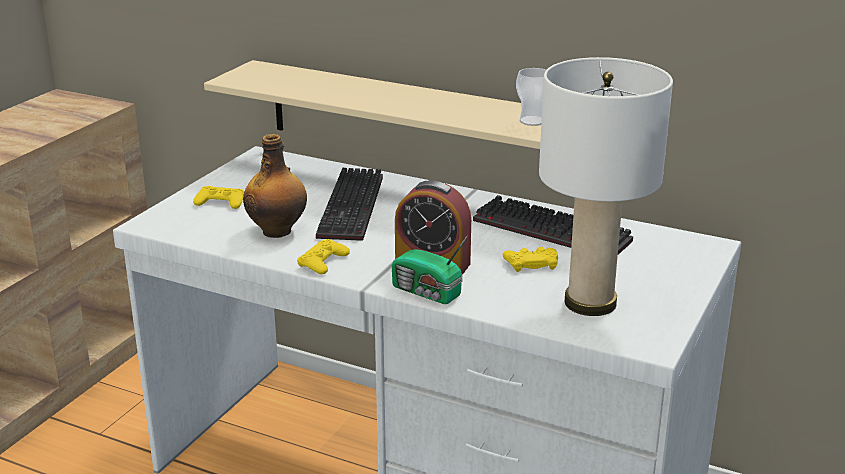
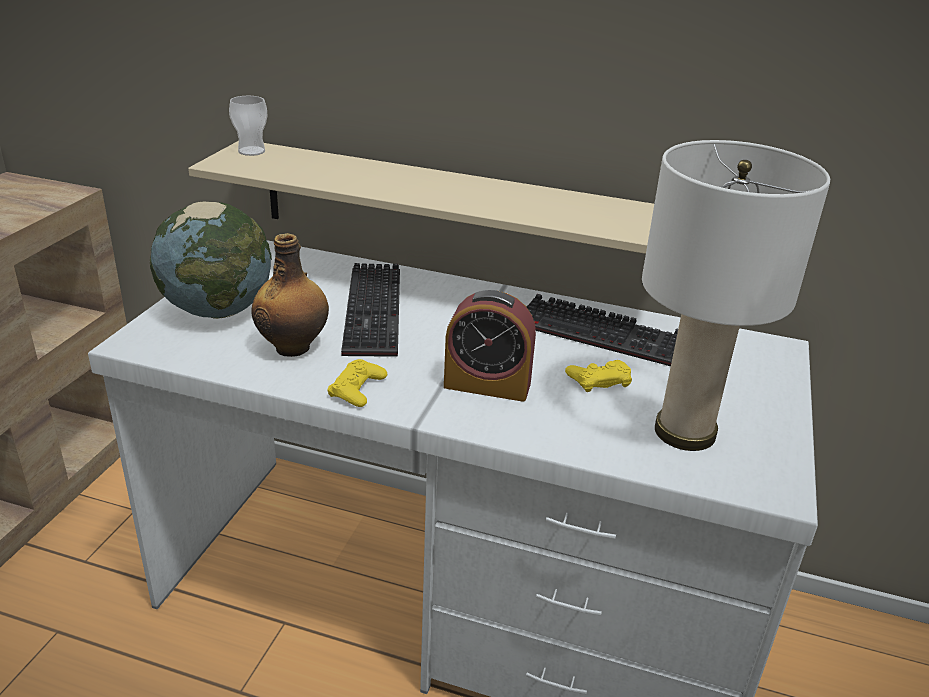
camera: 10 degrees left, 5 degrees up
(221, 202) = (218, 310): yellow game controller -> globe
(427, 292) = (493, 427): radio -> none
(532, 121) = (586, 212): cup -> cup (251, 151)

